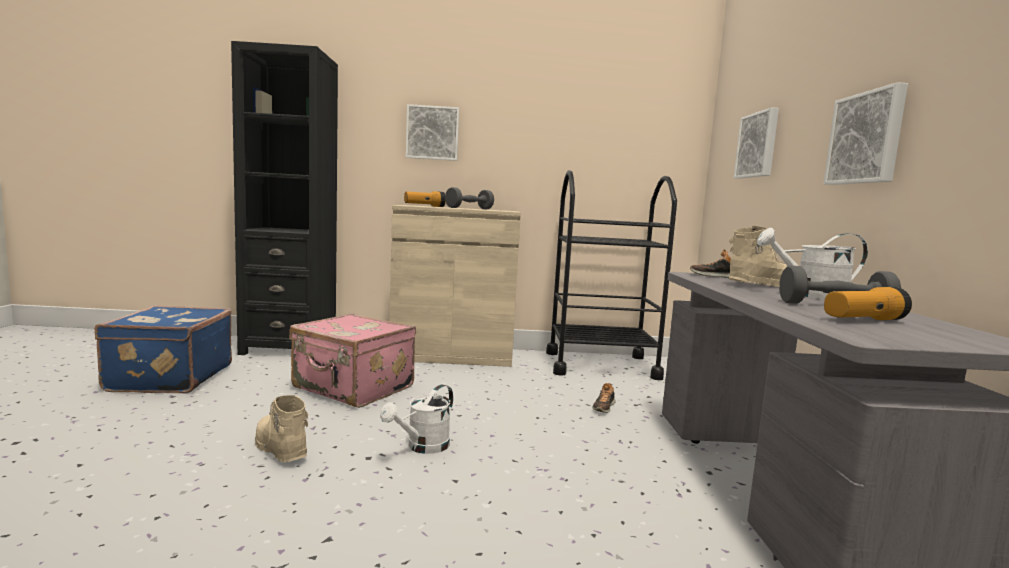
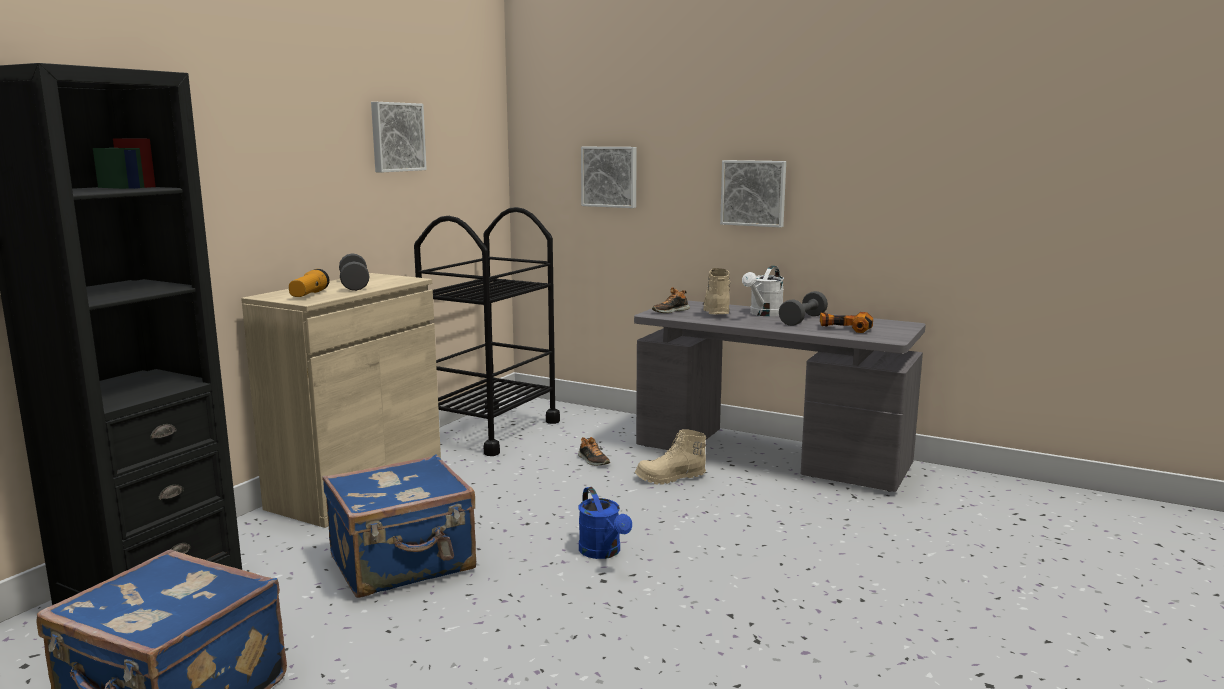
camera: 60 degrees left, 5 degrees up
(279, 449) = (543, 623): beige boot -> beige boot (670, 478)
(352, 388) = (404, 564): pink suitcase -> blue suitcase
(423, 447) = (603, 552): white watering can -> blue watering can
(432, 133) = (259, 179): picture -> picture (396, 137)
(863, 320) = (845, 327): flashlight -> power drill

